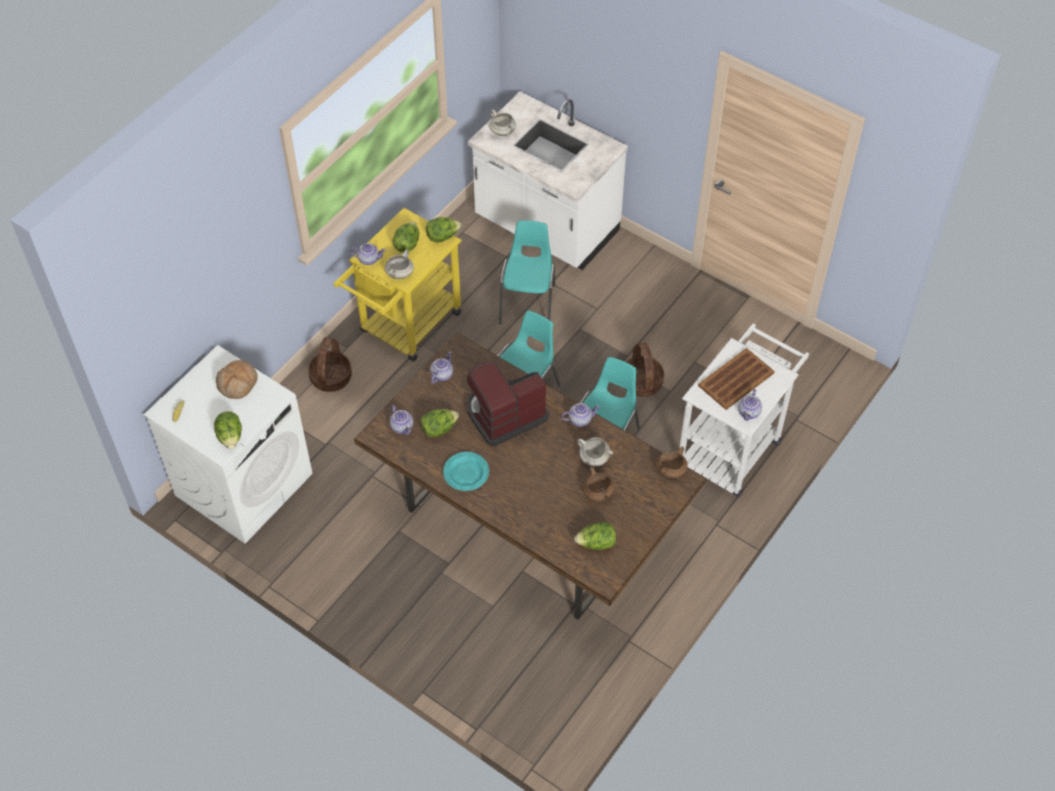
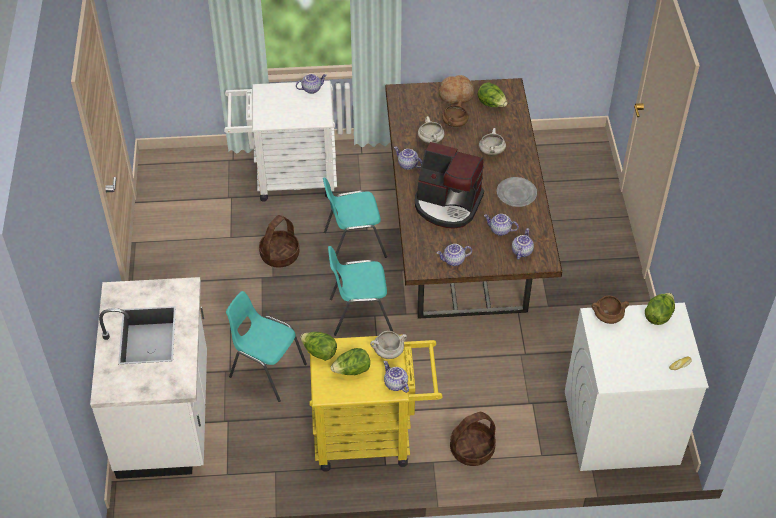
camera: 130 degrees left, 5 degrees down
(238, 383) = (614, 349): bread -> bread (456, 94)
(439, 429) = (499, 230): lettuce -> teapot
(465, 473) = (516, 194): turquoise plate -> grey plate
(503, 132) = (160, 379): white cooking pot -> white cooking pot (491, 152)
(528, 304) = (267, 370): turquoise chair -> turquoise chair turned 60 degrees clockwise
(670, 470) = (398, 102): brown cooking pot -> brown cooking pot (607, 317)
(736, 379) = (288, 108): brown tray -> none

